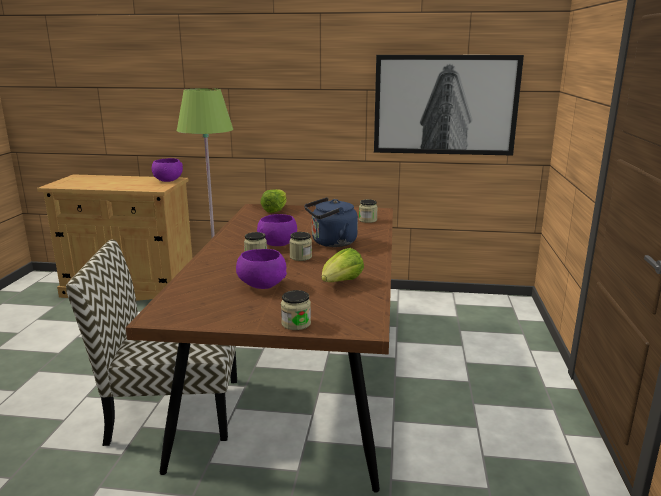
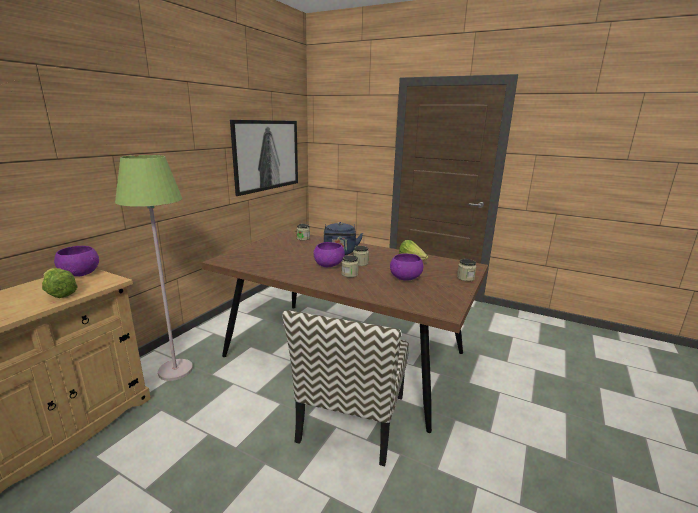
camera: 70 degrees left, 0 degrees up
(275, 210) = (240, 255): lettuce -> lettuce (59, 293)

